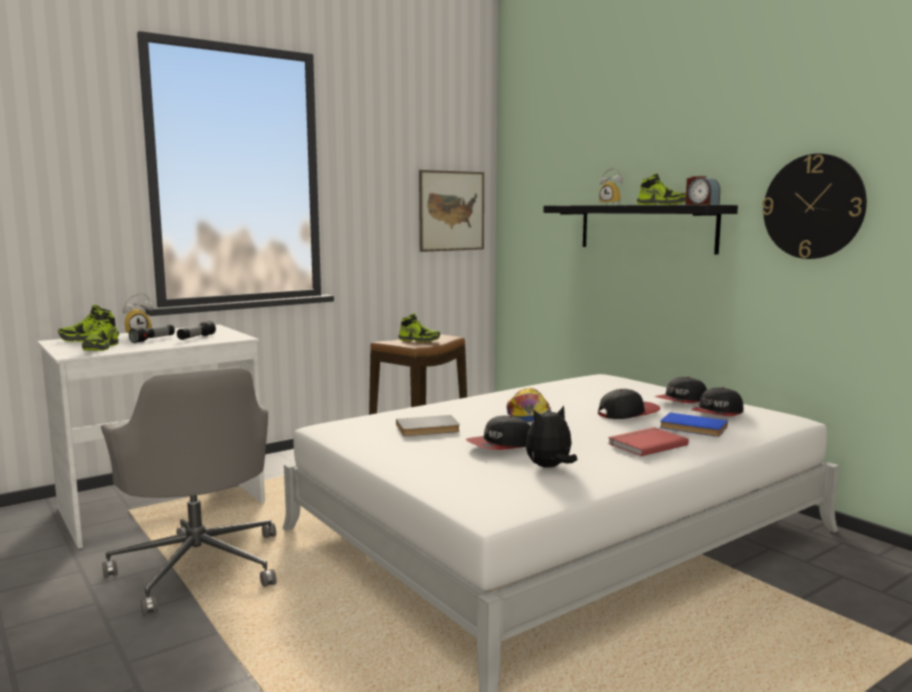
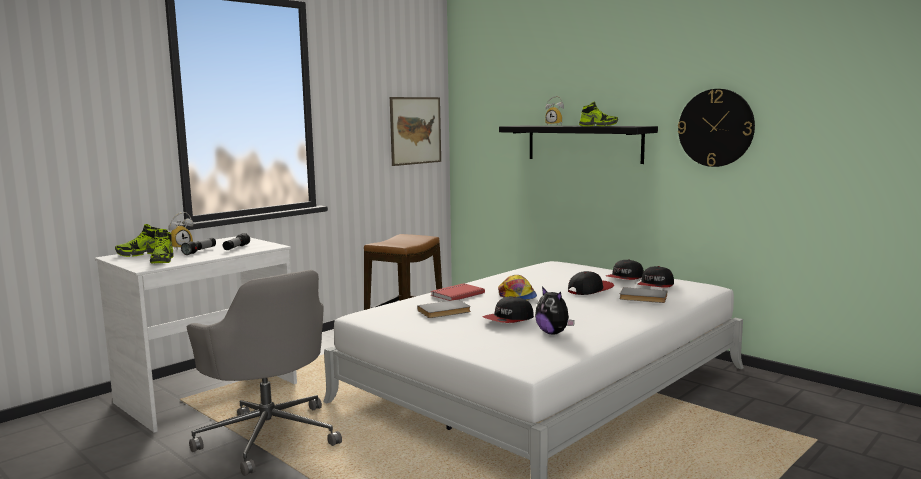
camera: 10 degrees left, 0 degrees up
(419, 340) = (403, 241): shoe -> none
(549, 467) = (553, 333): plush toy -> plush toy turned 90 degrees counterclockwise
(645, 444) = (614, 311): red book -> red book (456, 294)
(692, 428) = (643, 297): blue book -> grey book
(701, 204) = (630, 126): alarm clock -> none

